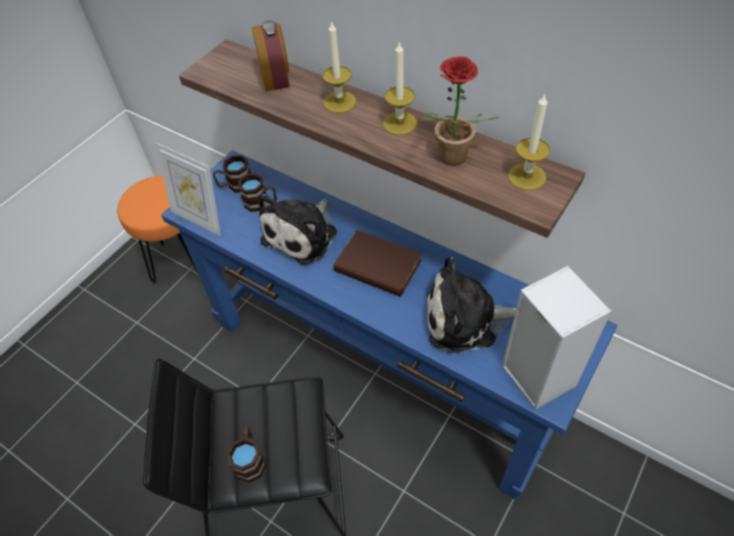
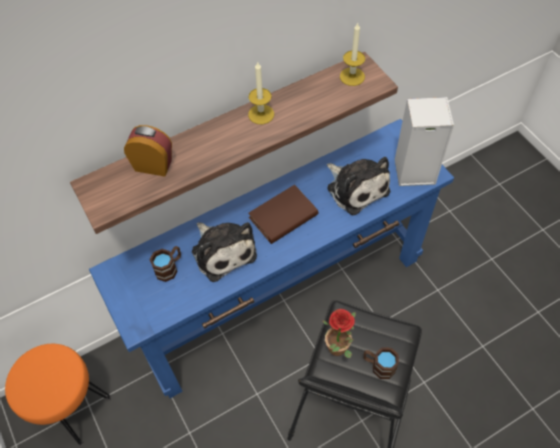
camera: 65 degrees left, 5 degrees up
(200, 219) = (155, 318): picture frame -> none
(235, 185) = (135, 280): brown mug -> none
(339, 102) = (213, 137): candle -> none
(450, 160) = (314, 104): potted plant -> potted plant (339, 350)
(466, 319) = (356, 187): plush toy -> plush toy turned 60 degrees counterclockwise

